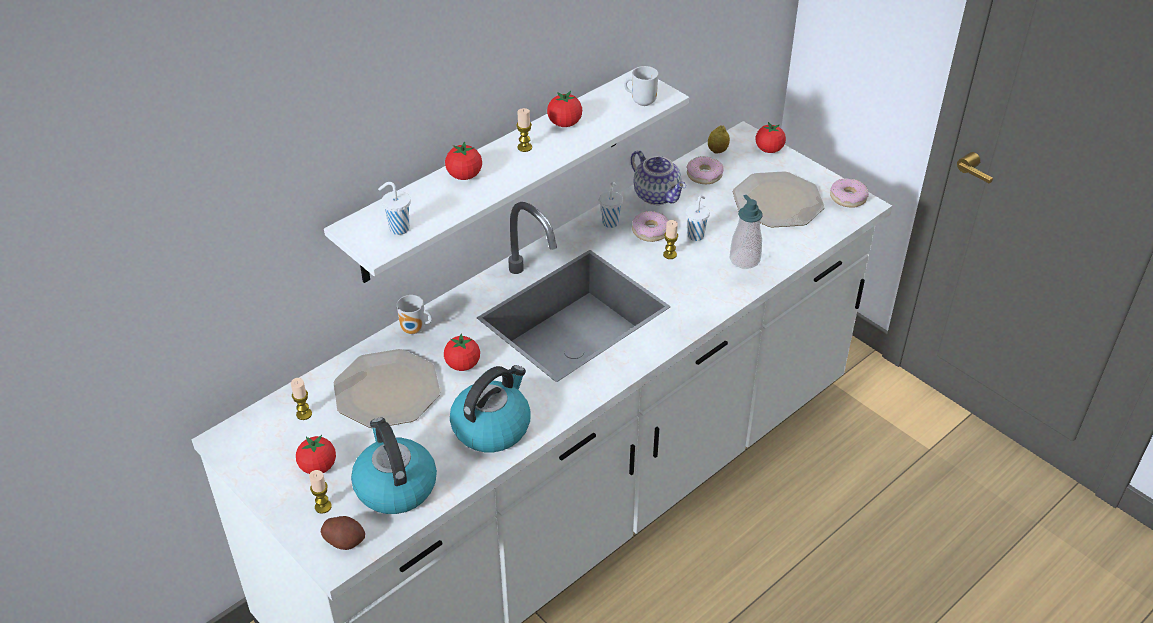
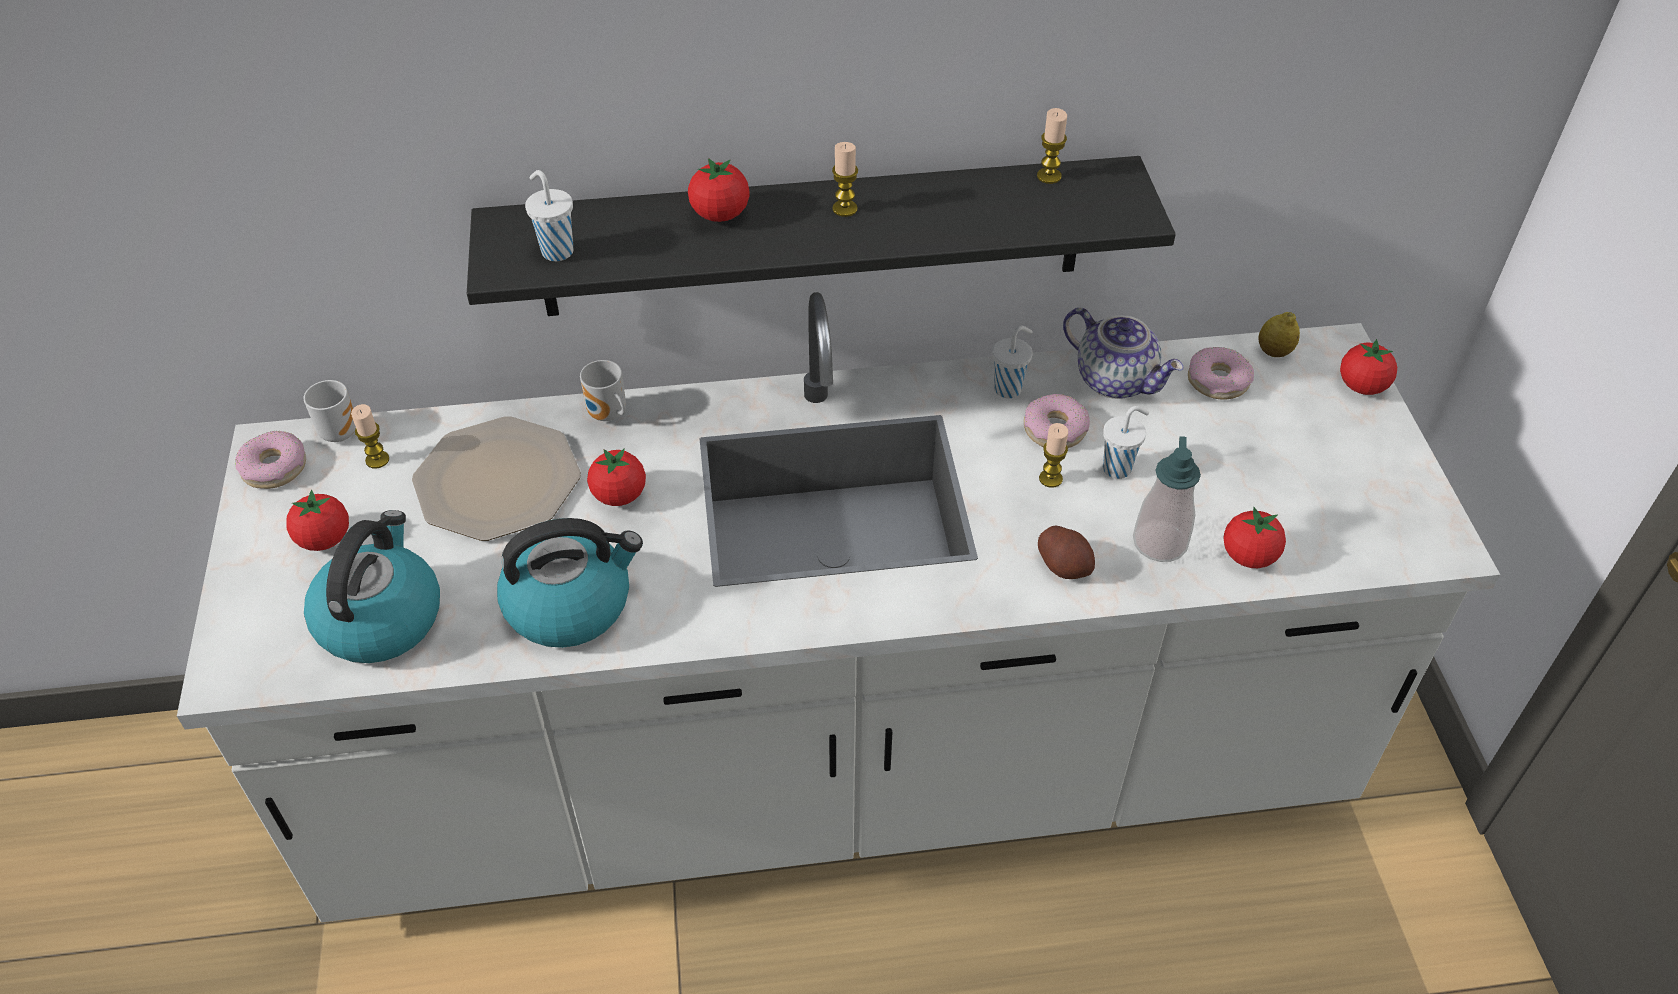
camera: 35 degrees right, 5 degrees up
(323, 506) = (278, 596): candle -> candle (1049, 176)
(345, 540) = (256, 657): potato -> potato (1064, 565)
(494, 175) = (813, 237): white shelf -> black shelf
(564, 123) = (939, 197): tomato -> tomato (1248, 556)
(642, 101) = (1091, 211): mug -> mug (339, 431)
(658, 195) = (1116, 380): teapot -> teapot turned 45 degrees counterclockwise
(776, 201) = (1298, 475): plate -> none
(848, 198) = (1429, 525): donut -> donut (274, 467)

